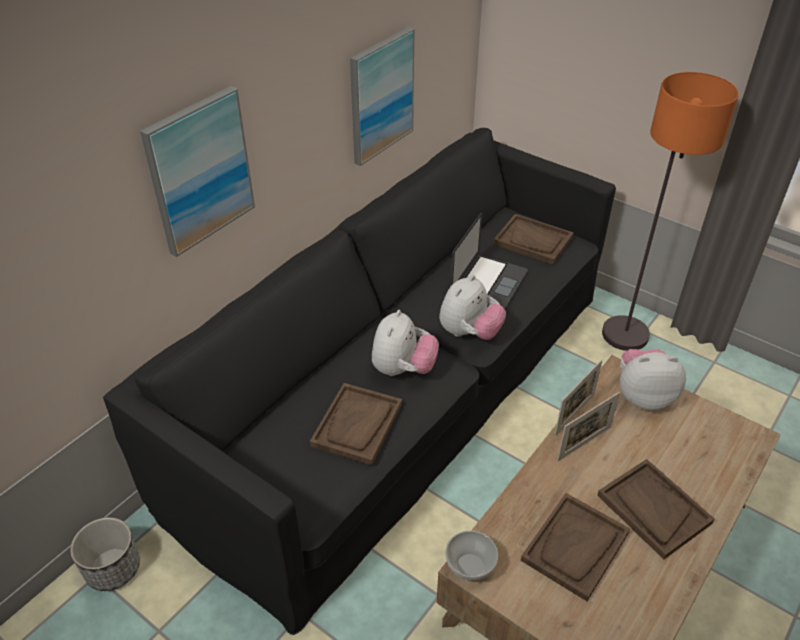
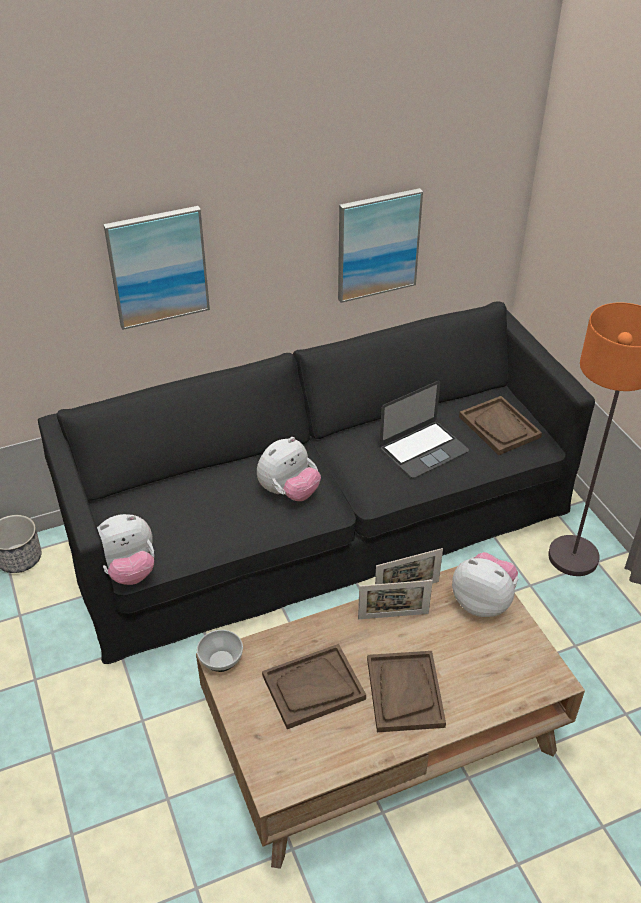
camera: 30 degrees right, 0 degrees up
(357, 425) = (217, 519): brown tray -> none
(469, 333) = (370, 485): plush toy -> plush toy (128, 570)

